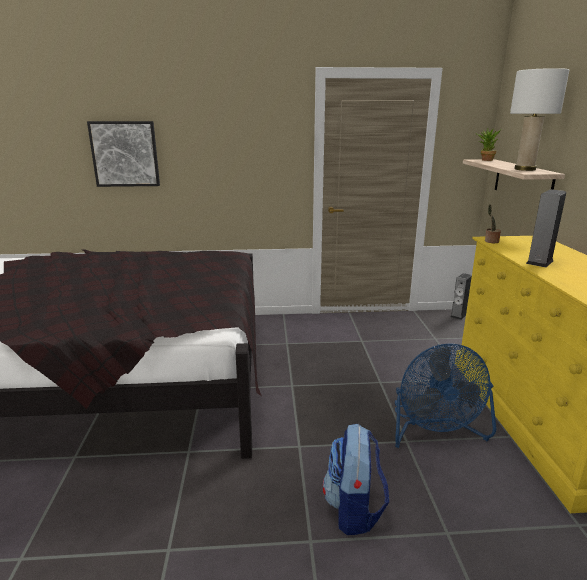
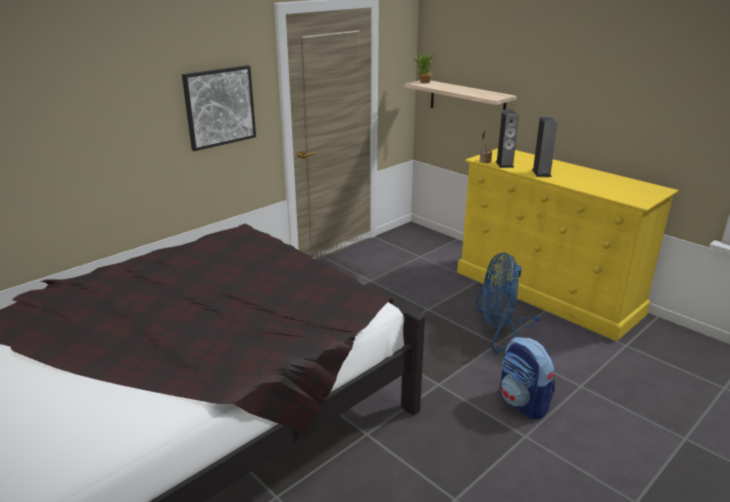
camera: 40 degrees left, 5 degrees up
(125, 154) = (68, 136): picture -> picture (219, 107)
(431, 431) = (502, 329): blue fan -> blue fan turned 135 degrees clockwise
(458, 315) = (412, 229): speaker -> speaker (504, 164)
(525, 169) = (481, 93): white table lamp -> none

